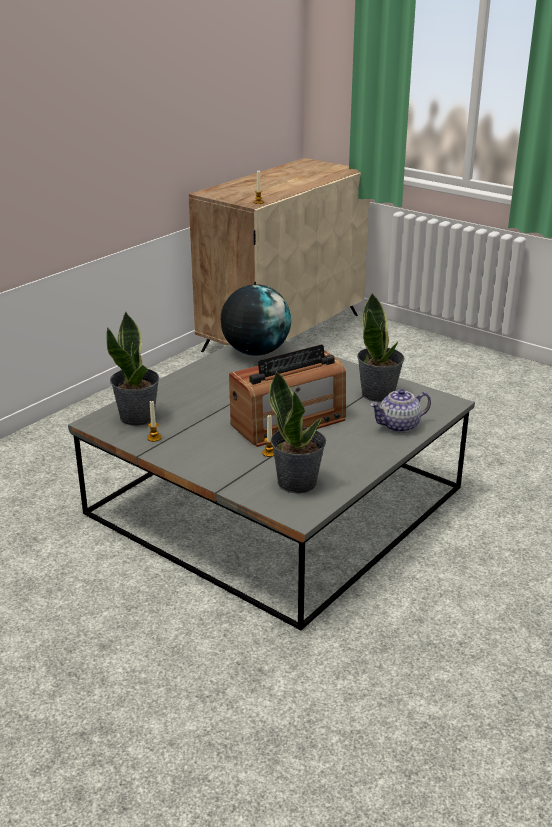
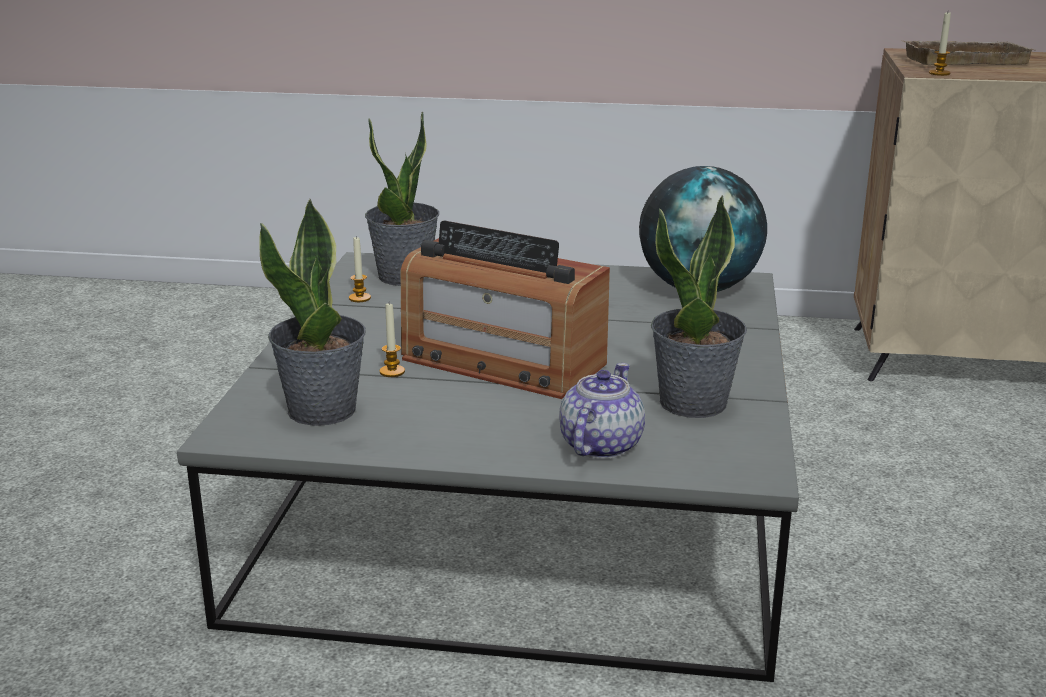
camera: 60 degrees right, 5 degrees down
(240, 191) = (964, 60): none -> beige tray
(399, 426) = (599, 446): teapot -> teapot turned 75 degrees clockwise

